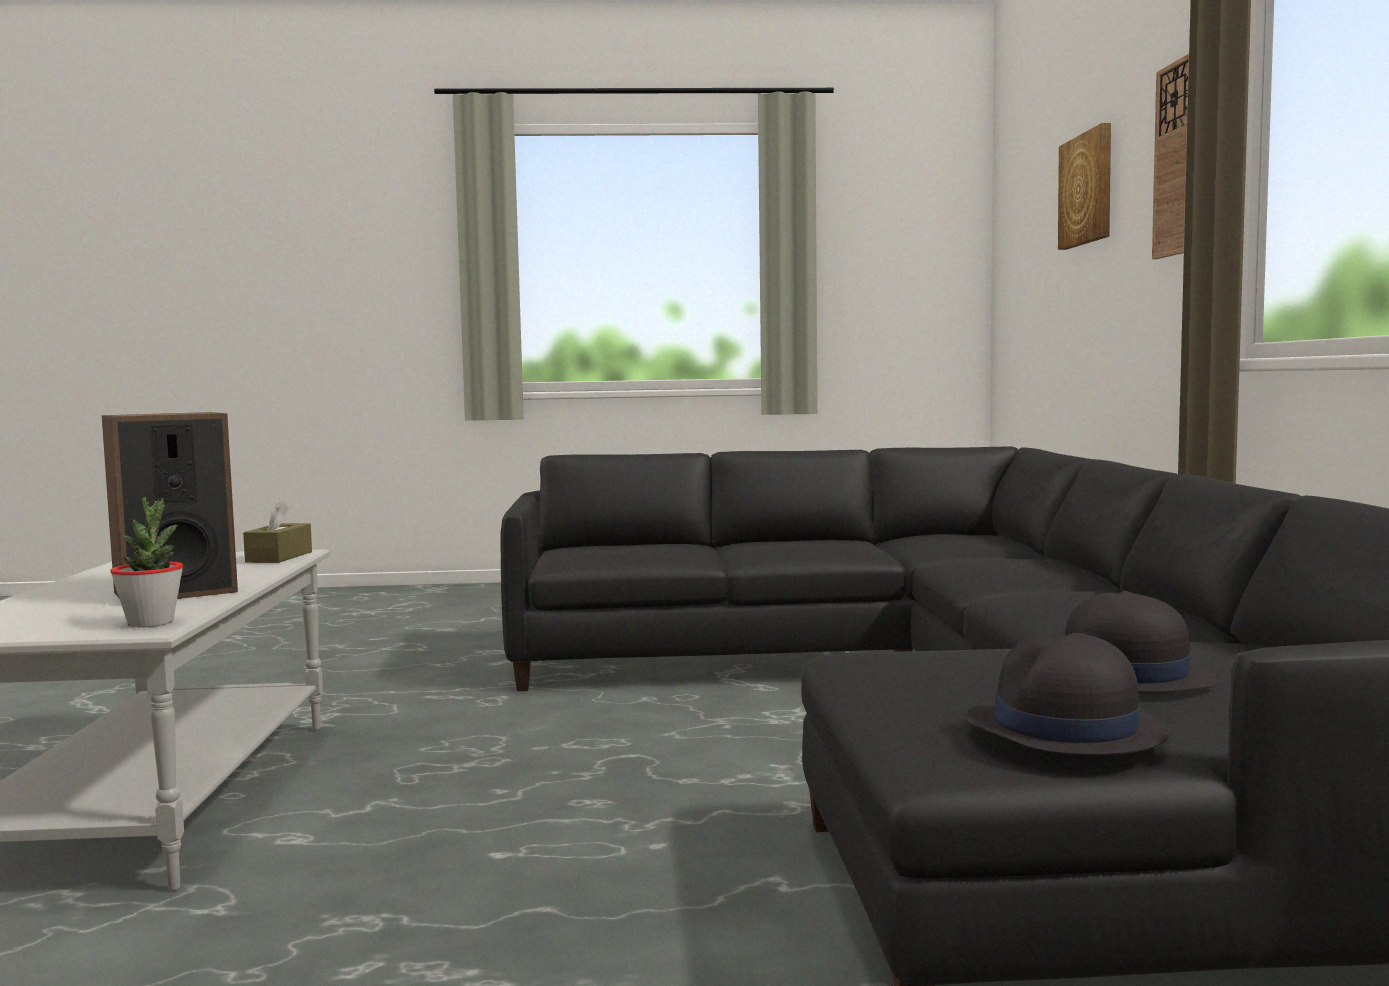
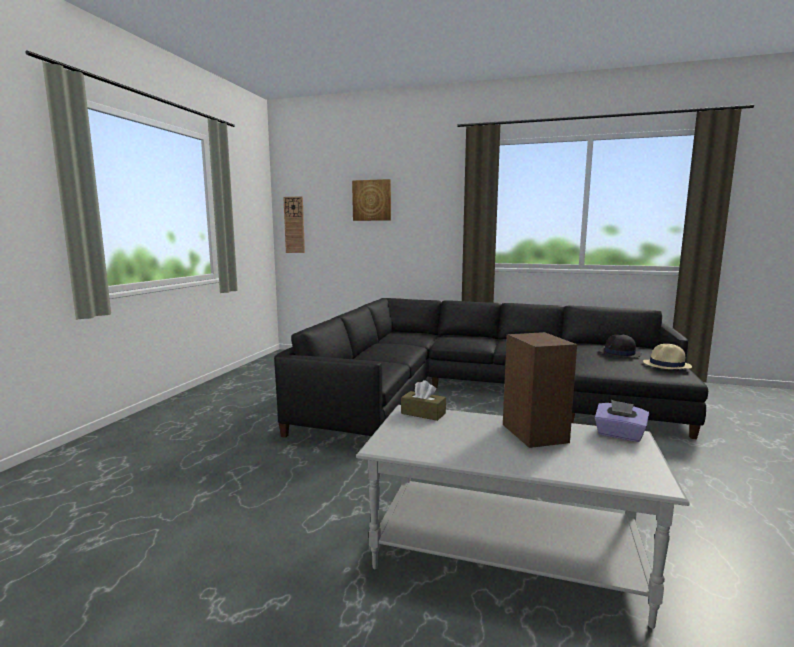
camera: 70 degrees left, 5 degrees up
(151, 623) = (619, 435): potted plant -> purple tissue box
(1064, 729) = (667, 365): black hat -> beige hat
(1176, 159) = (437, 201): wall clock -> wall clock (294, 225)

